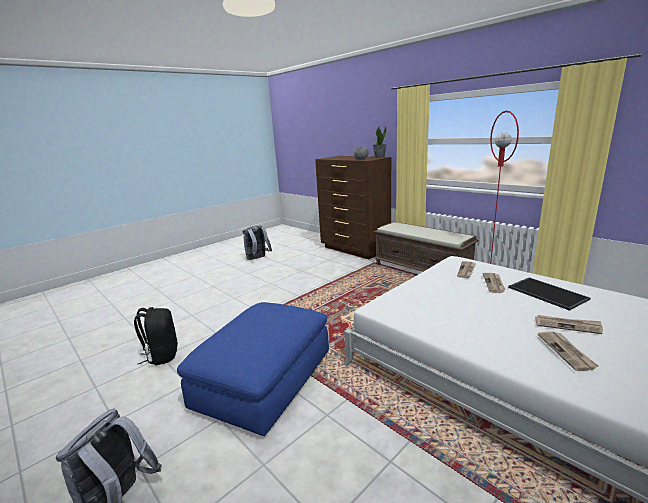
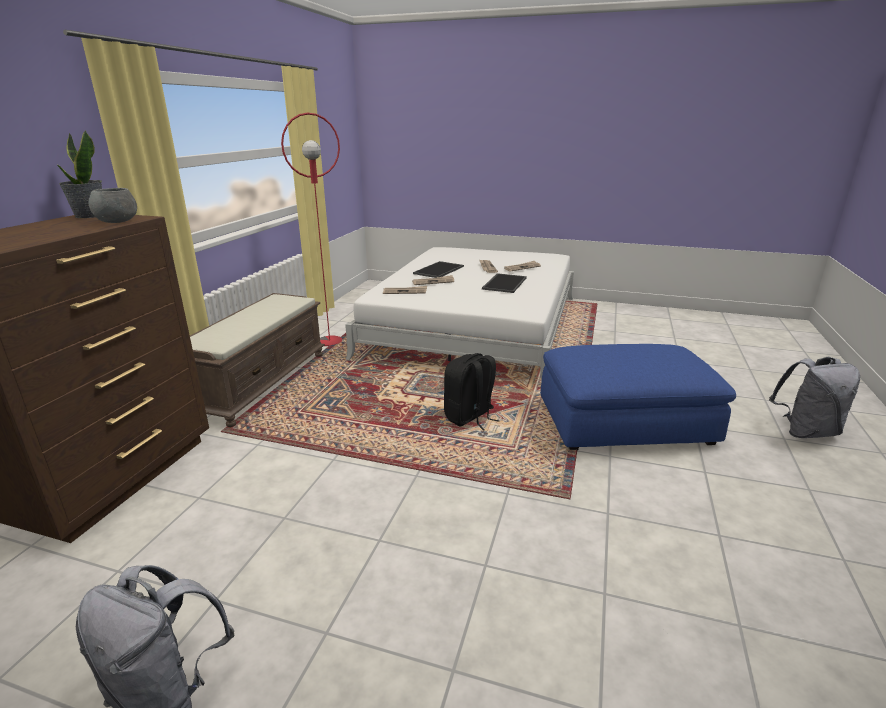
camera: 120 degrees left, 5 degrees up
(162, 355) = (717, 536): black backpack -> black backpack (469, 417)
(482, 318) = (504, 283): none -> tray

